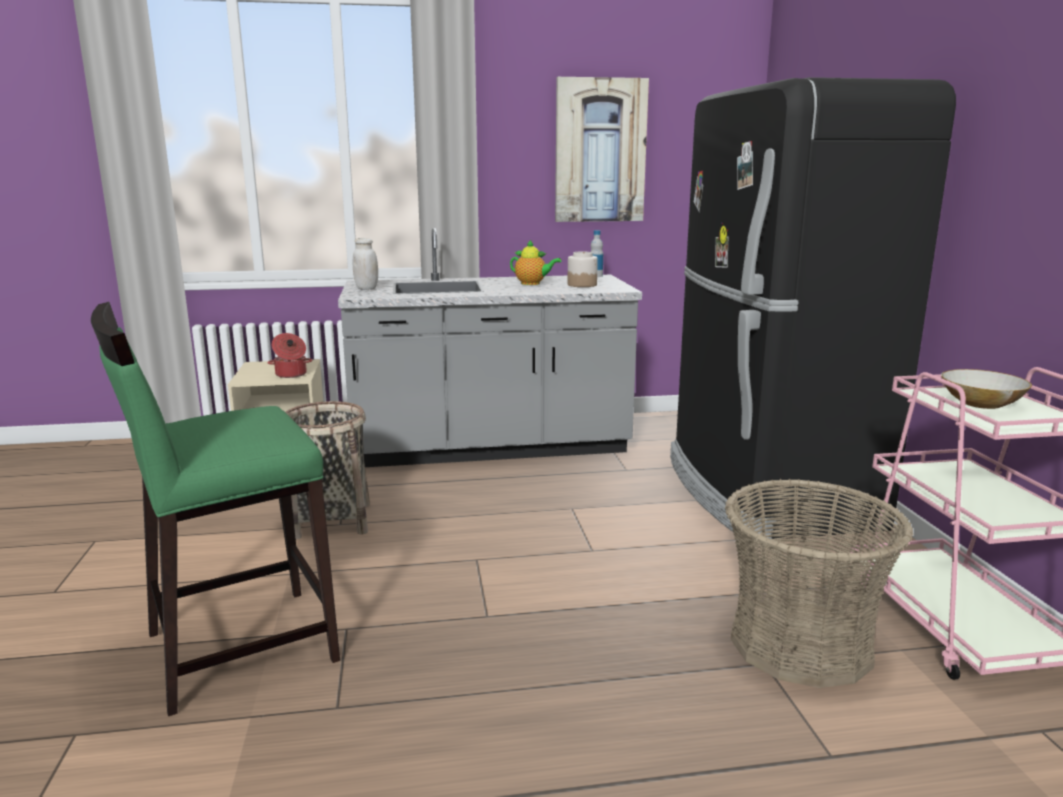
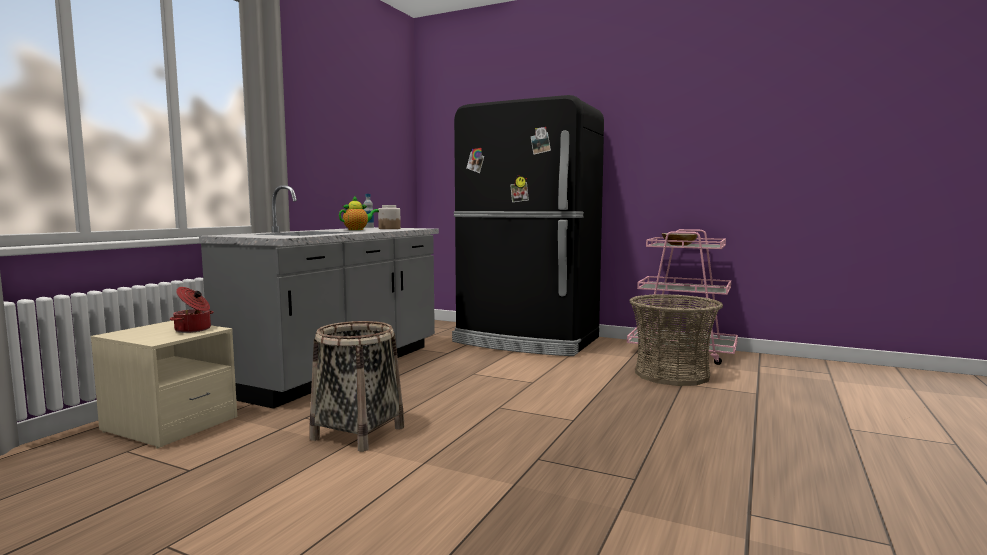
camera: 55 degrees left, 10 degrees down
(239, 646) = (516, 499): green stool -> none
(366, 288) = (256, 235): white jar -> none
(600, 151) = (347, 139): picture -> none

